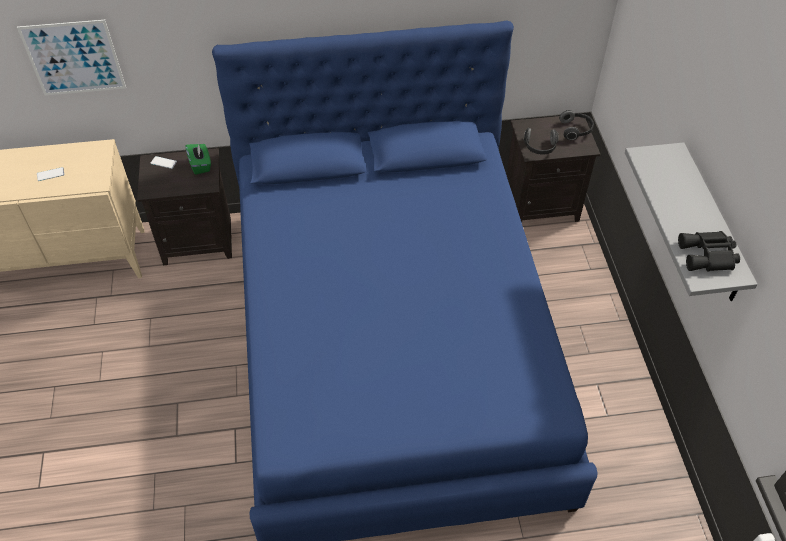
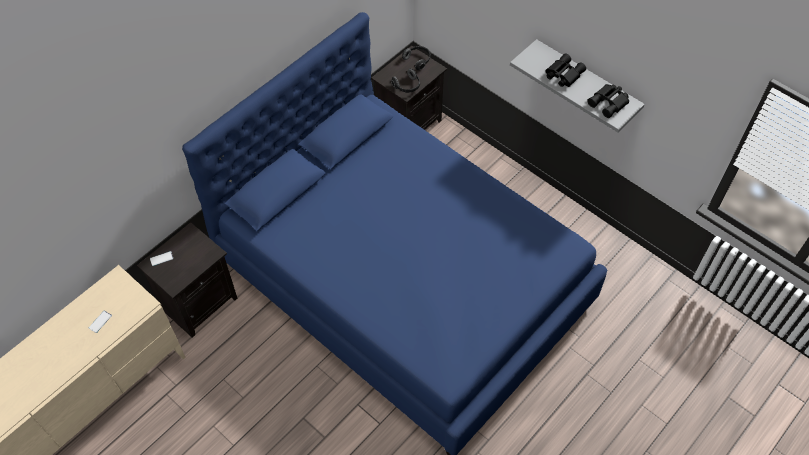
camera: 40 degrees left, 5 degrees up
(73, 58) = (78, 220): picture -> none
(200, 165) = (191, 242): green tissue box -> none
(678, 194) = (563, 74): none -> black binoculars

